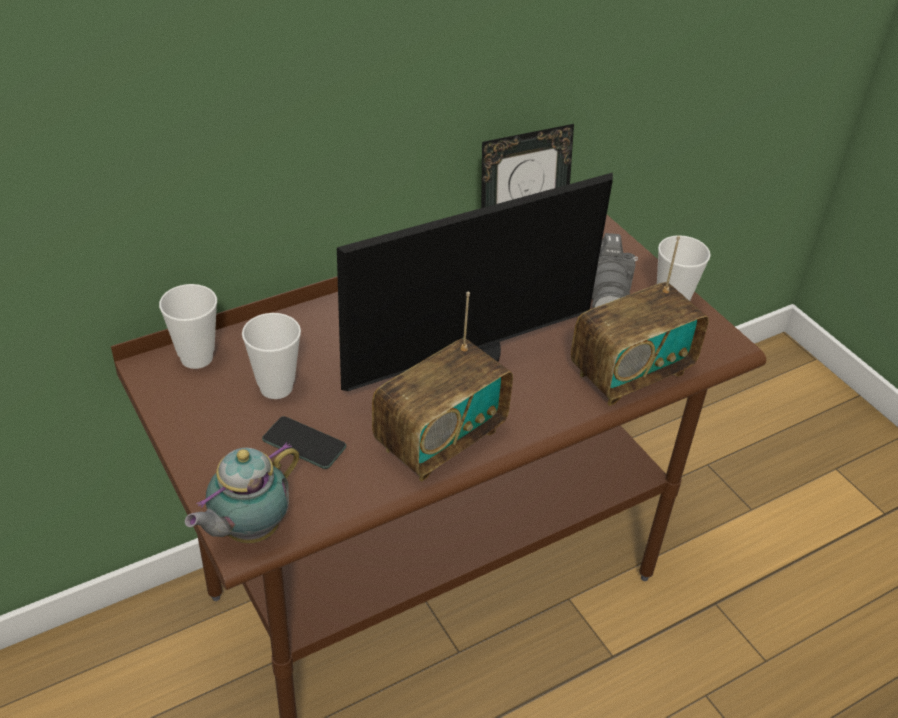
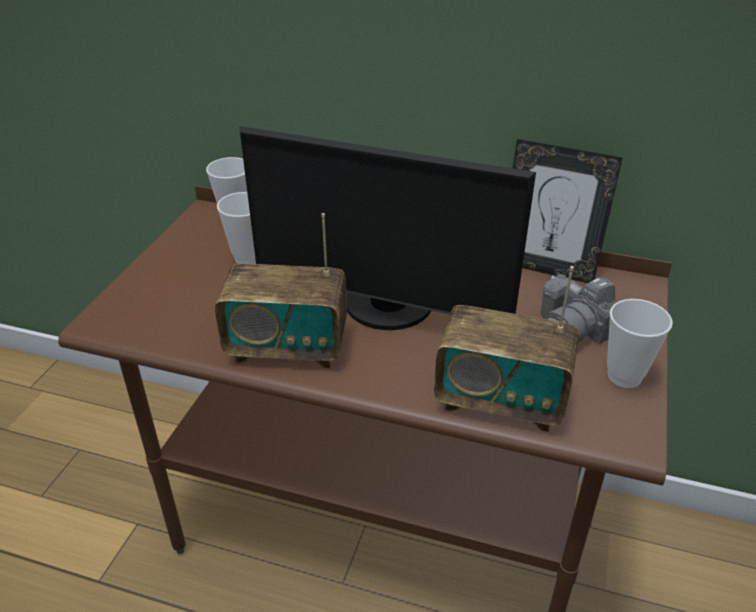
camera: 50 degrees right, 5 degrees down
(248, 531) = (107, 320): teapot -> none
(304, 443) = (211, 296): phone -> none

